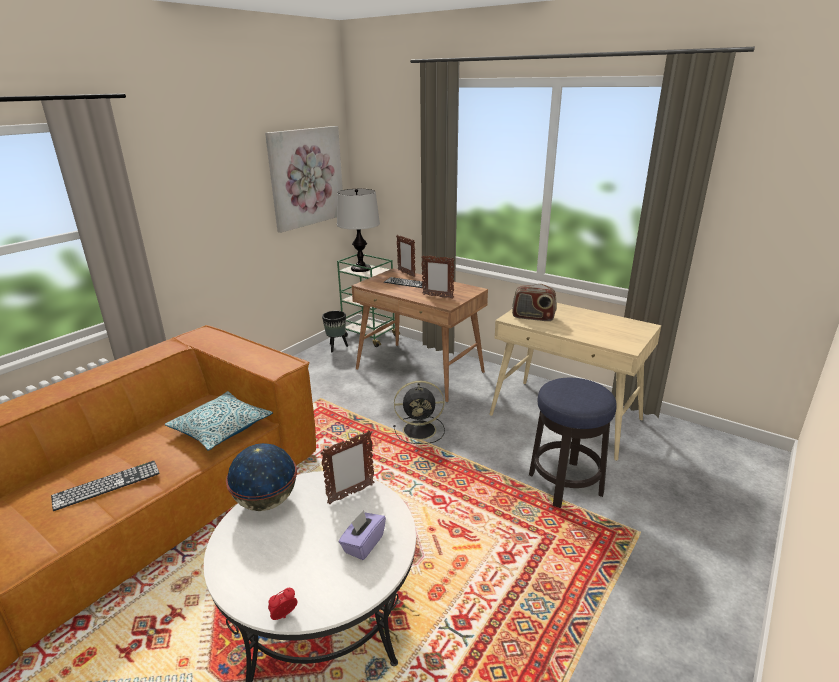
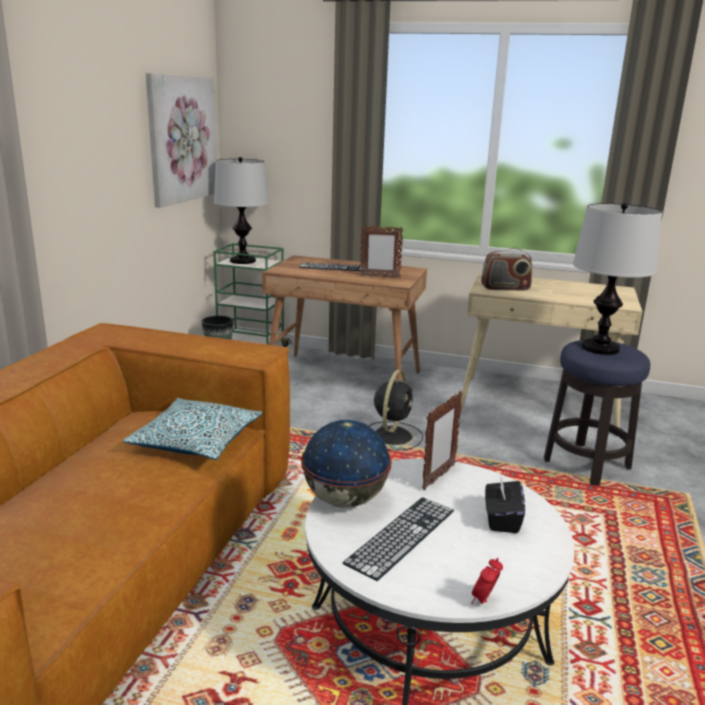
camera: 20 degrees left, 5 degrees down
(107, 484) = (91, 521): keyboard -> keyboard (401, 536)
(363, 544) = (501, 519): purple tissue box -> black tissue box
(406, 273) = (316, 259): picture frame -> none
(421, 430) = (393, 435): black fan -> black fan turned 45 degrees counterclockwise
(573, 389) = (600, 348): none -> table lamp

